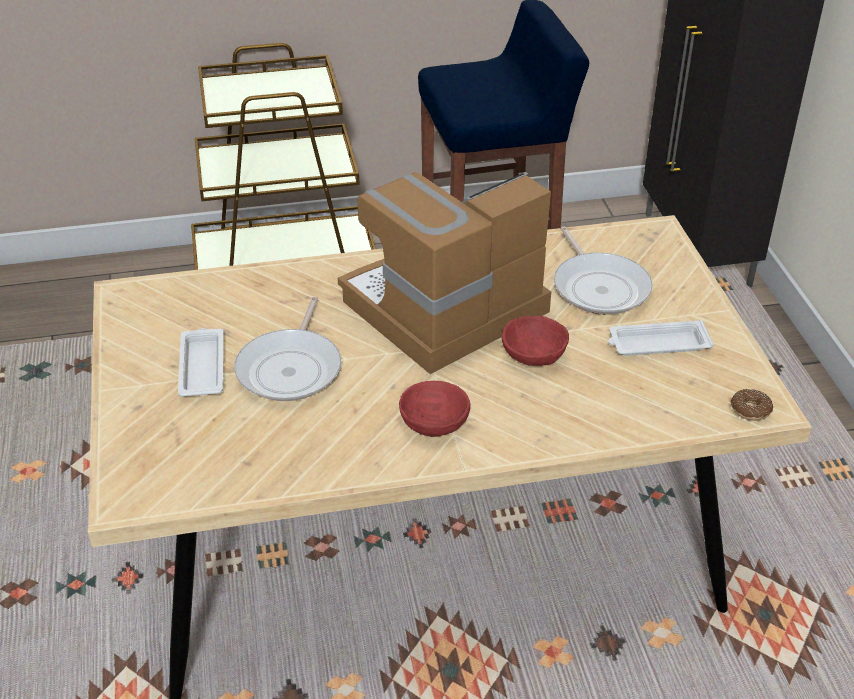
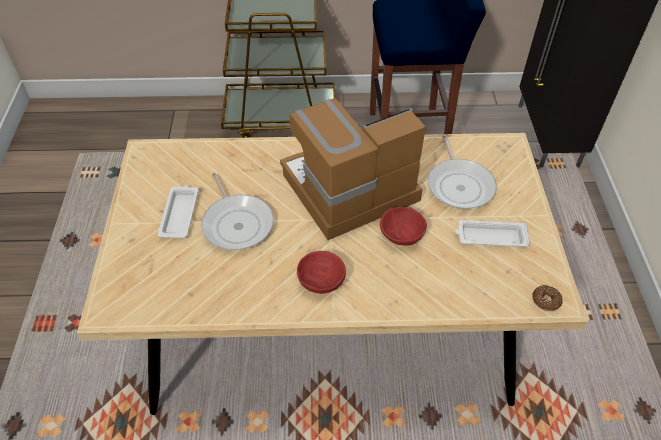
camera: 10 degrees right, 10 degrees up
(291, 368) = (237, 223): frying pan -> frying pan turned 45 degrees counterclockwise

